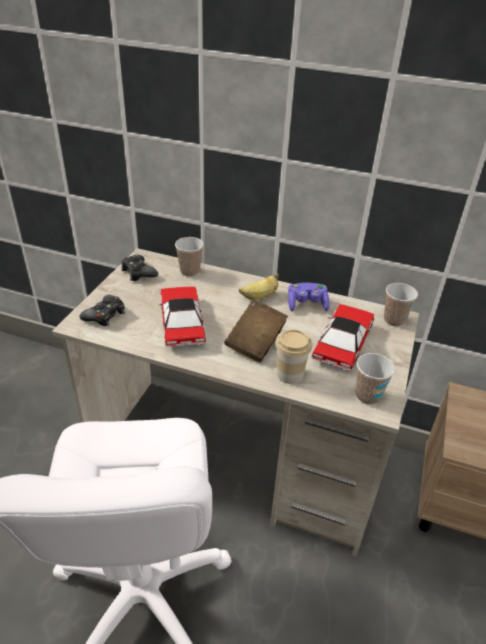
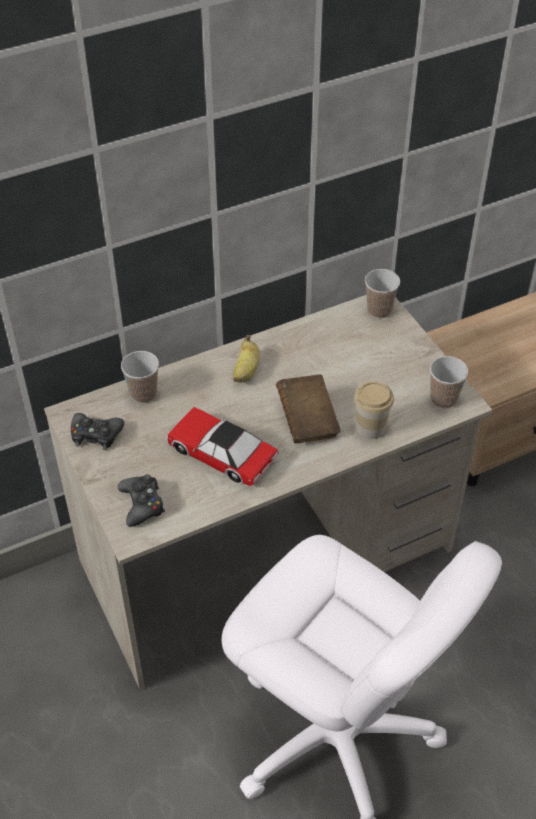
camera: 45 degrees left, 10 degrees up
(307, 304) = (295, 348): purple game controller -> none
(343, 343) = (371, 365): toy car -> none

